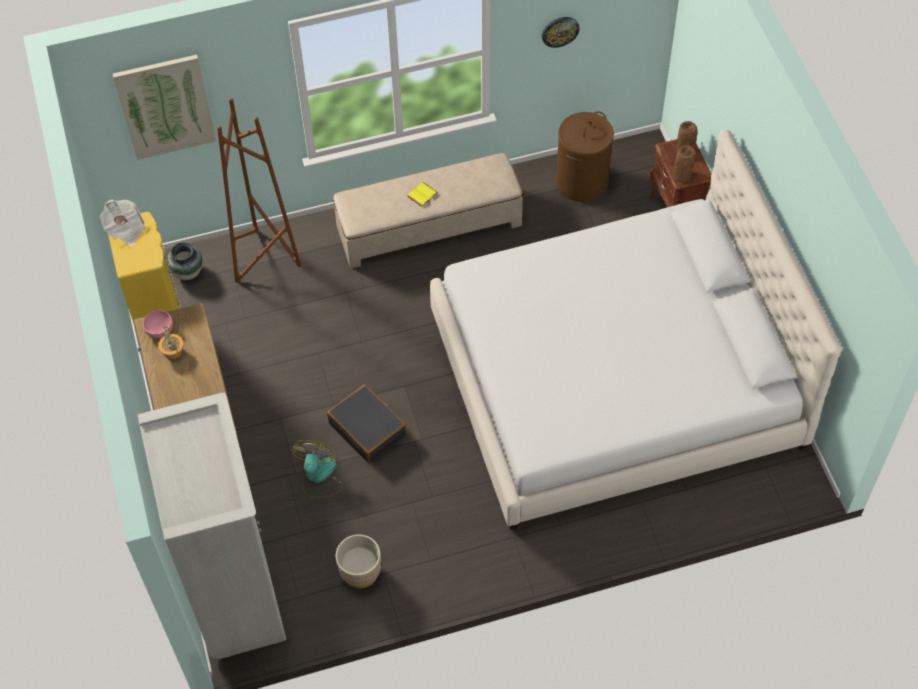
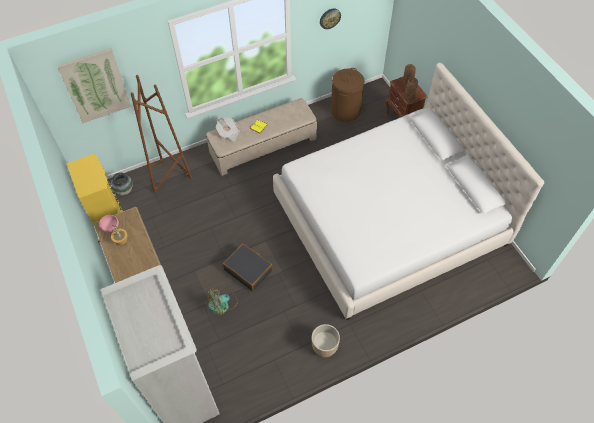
camera: 10 degrees left, 0 degrees up
(125, 229) = (80, 166): newspaper -> newspaper (228, 133)
(318, 477) = (223, 304): fan -> fan turned 120 degrees counterclockwise
(360, 572) = (259, 361): beige planter -> beige planter (324, 347)

